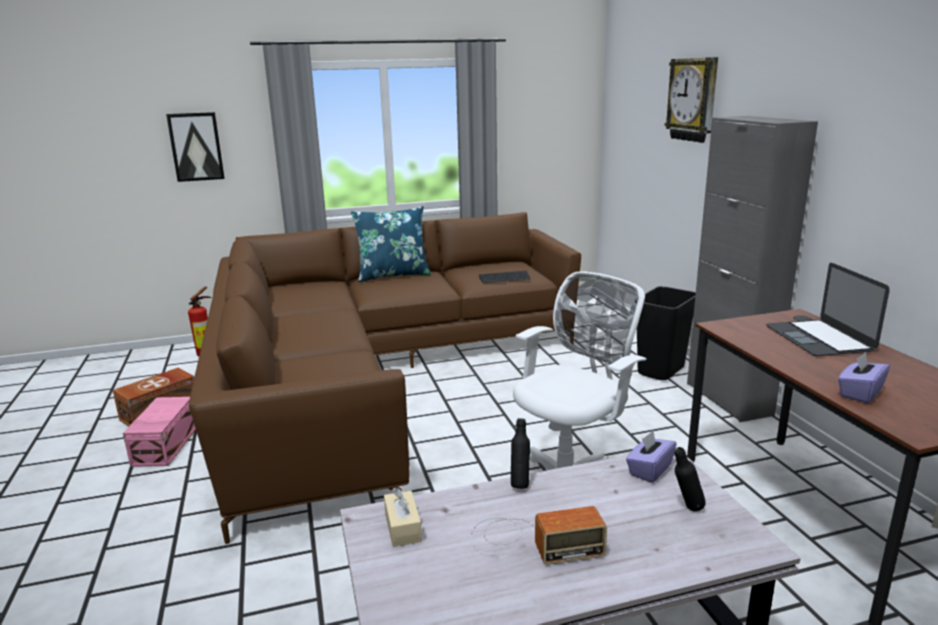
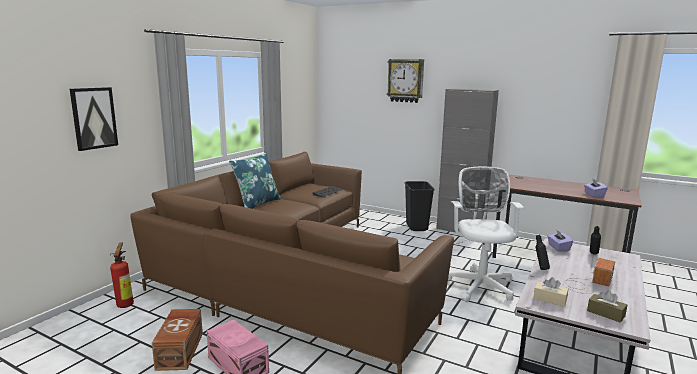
camera: 45 degrees left, 5 degrees down
(419, 592) = (605, 313): none -> brown tissue box
(819, 338) = (541, 182): laptop -> none

